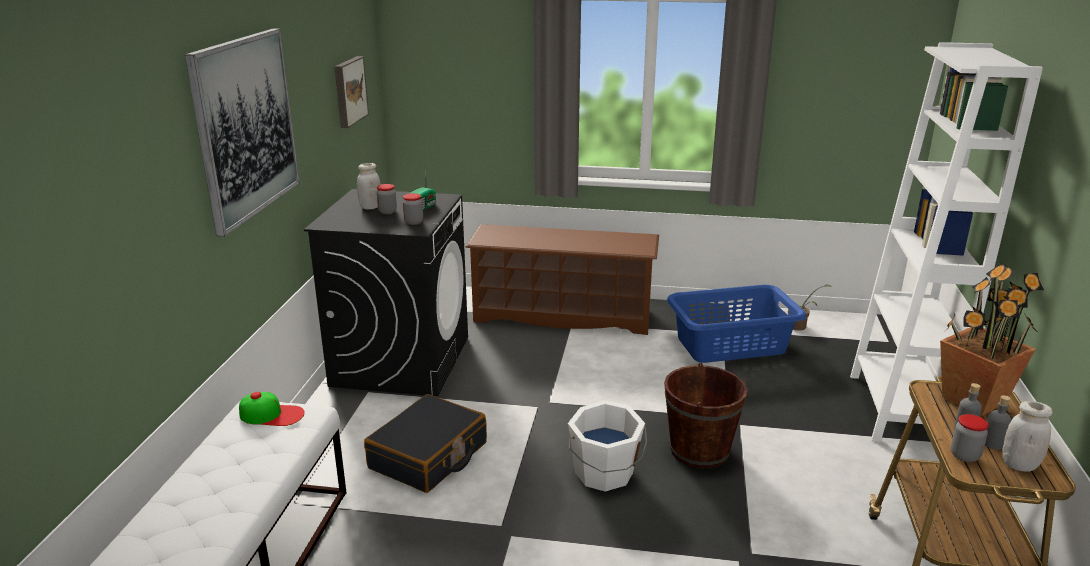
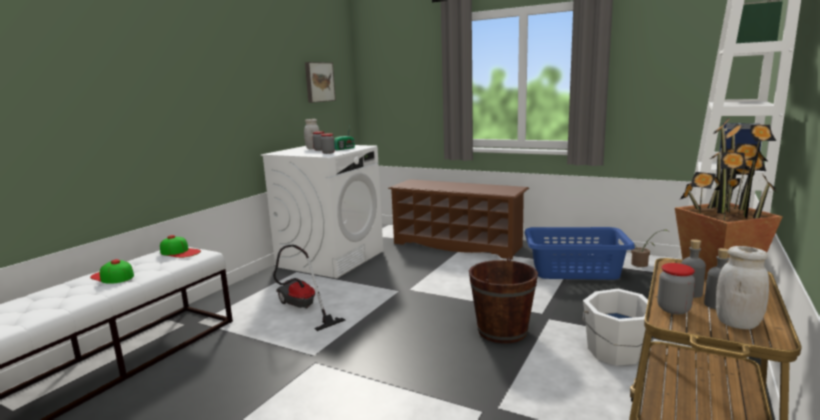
camera: 20 degrees right, 10 degrees down
(221, 476) = (112, 276): none -> cap
(245, 127) = (207, 73): picture -> none
(401, 361) = (331, 258): black washing machine -> white washing machine
(429, 456) = (302, 309): black suitcase -> vacuum cleaner
(604, 473) = (415, 335): white bucket -> white bucket (615, 352)

